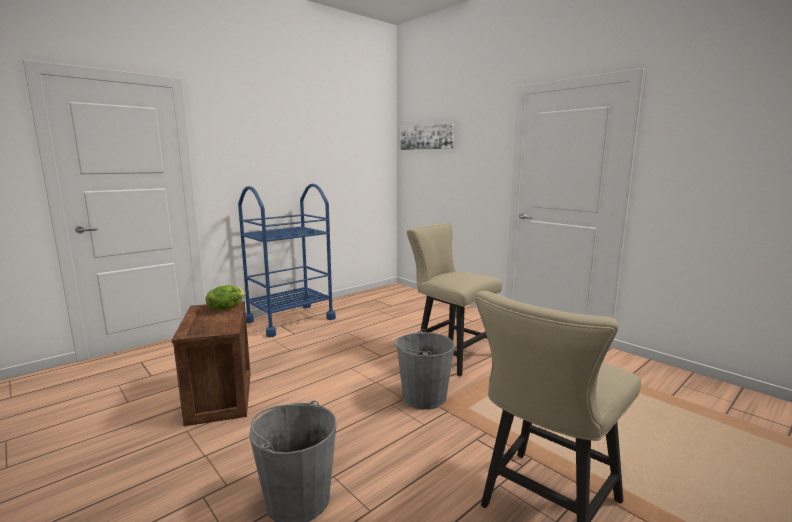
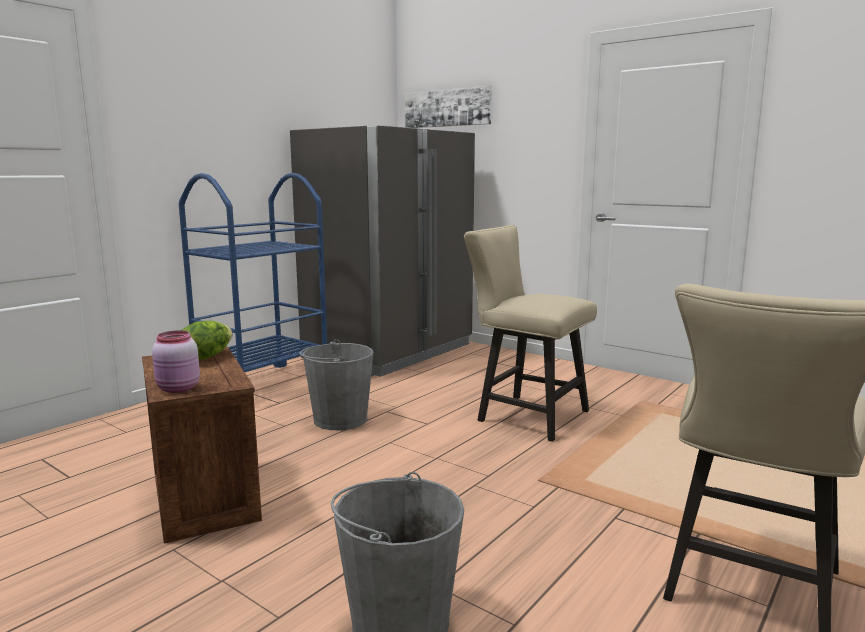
camera: 10 degrees left, 0 degrees up
(194, 331) = (178, 389): none -> pink jar
(381, 300) = (390, 352): none -> grey fridge
(423, 397) = (515, 471): grey bucket -> grey bucket (339, 419)

